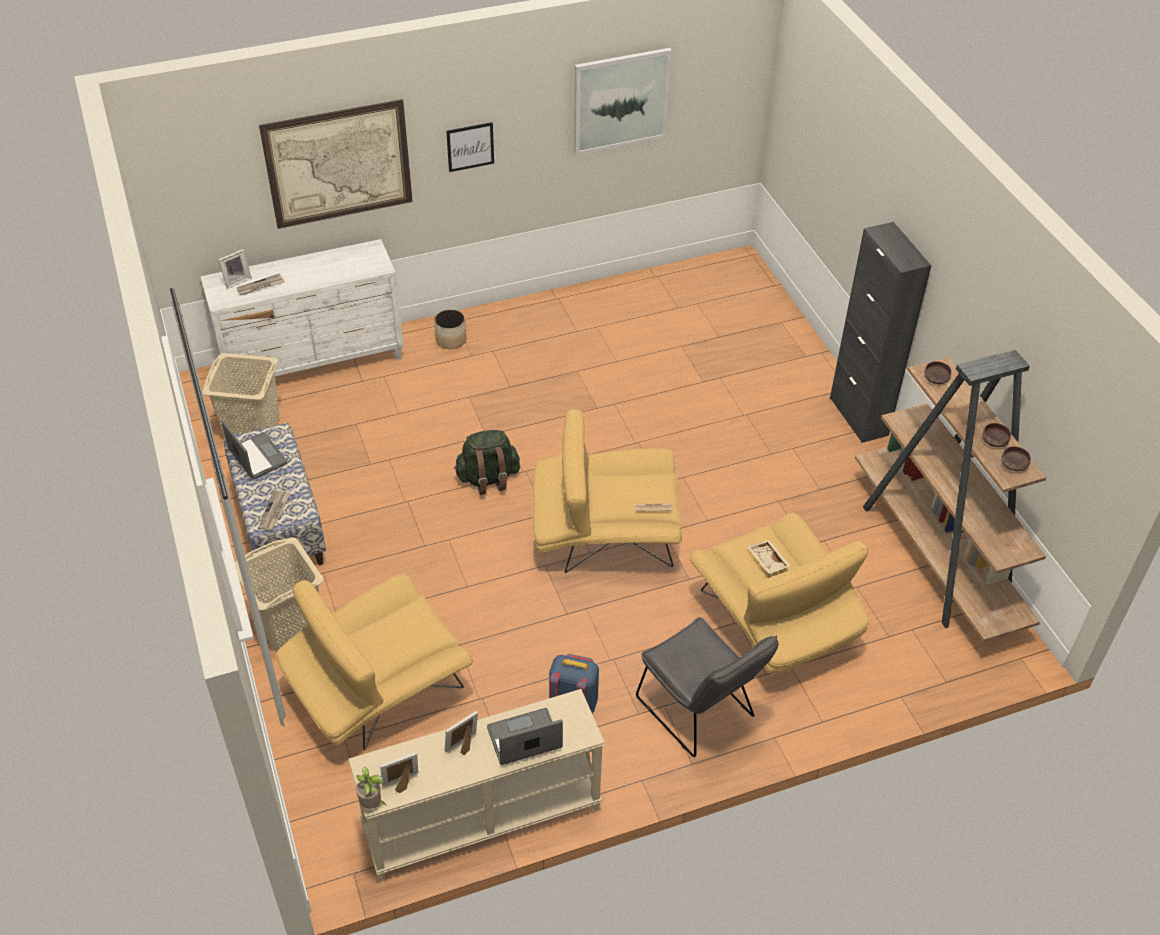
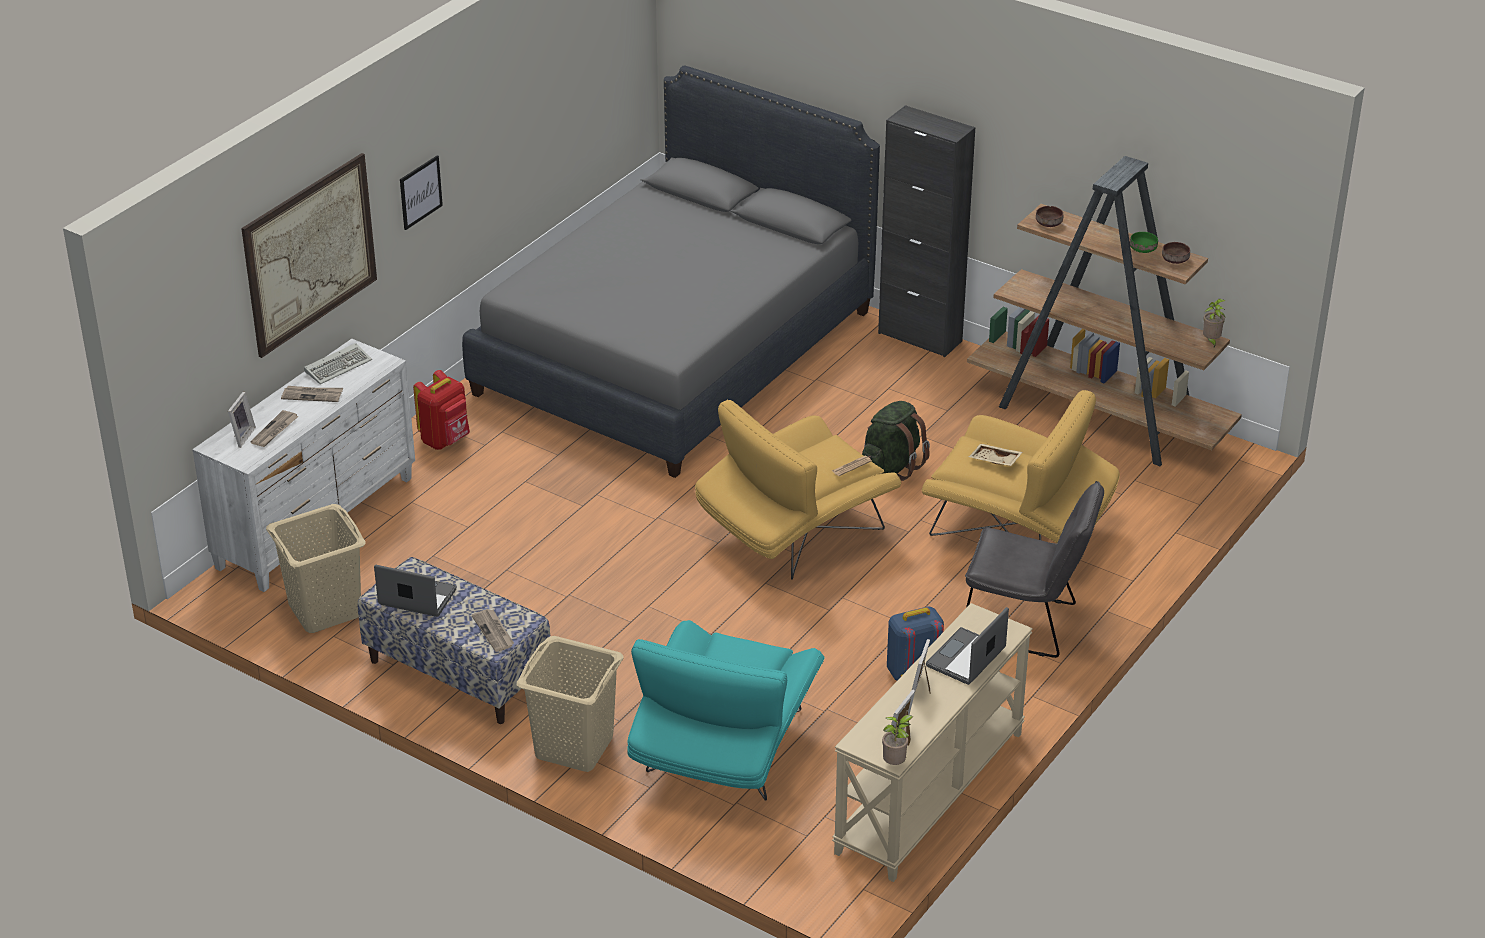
camera: 35 degrees left, 10 degrees down
(311, 271) = (312, 395): none -> newspaper
(350, 256) = (339, 366): none -> keyboard
(378, 690) = (723, 752): yellow armchair -> turquoise armchair
(451, 340) = (445, 440): planter -> red backpack
(488, 478) = (628, 540): green backpack -> green backpack (892, 466)
(621, 101) = (539, 93): picture -> none
(668, 344) = (676, 352): none -> grey bed
(995, 441) = (1143, 249): brown bowl -> green bowl
(1026, 549) = (1211, 341): none -> potted plant

